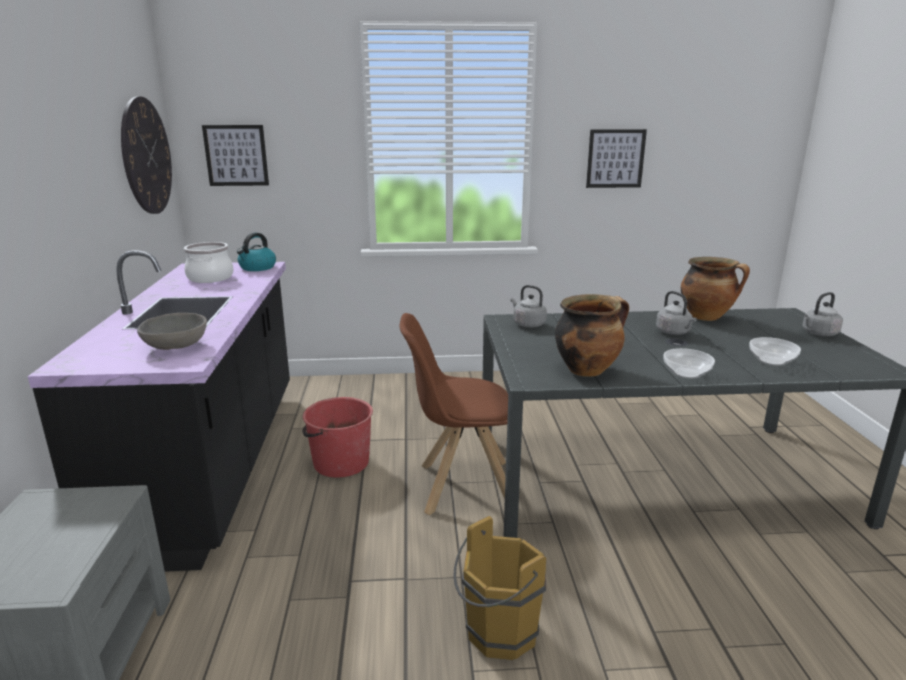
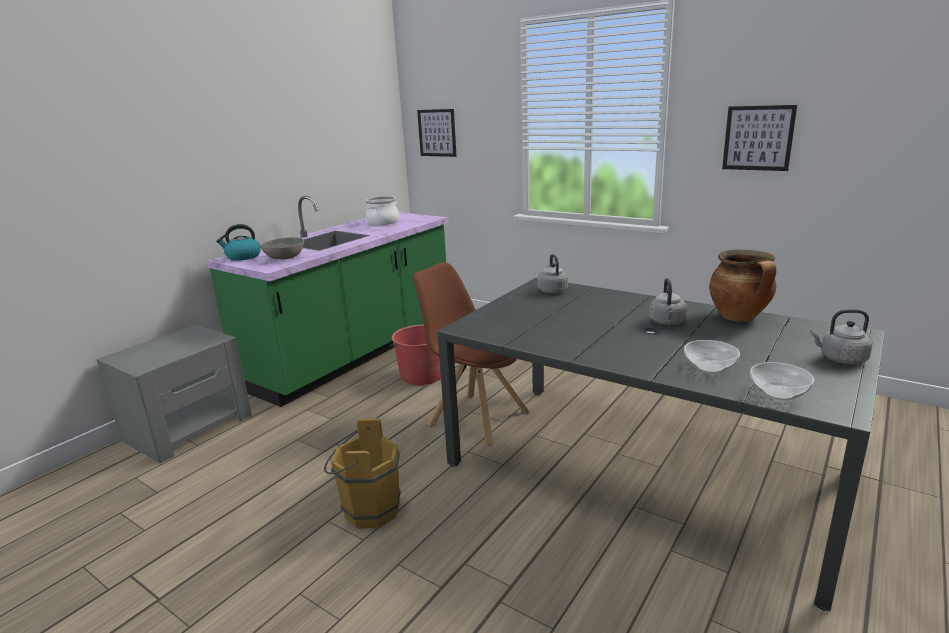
camera: 40 degrees right, 0 degrees up
(146, 156) = (364, 133): wall clock -> none
(214, 464) = (356, 353): black counter -> green counter
(257, 268) = (422, 219): kettle -> kettle (243, 257)
(587, 369) = (521, 331): cooking pot -> none
(686, 373) = (596, 354): bowl -> bowl (779, 392)

